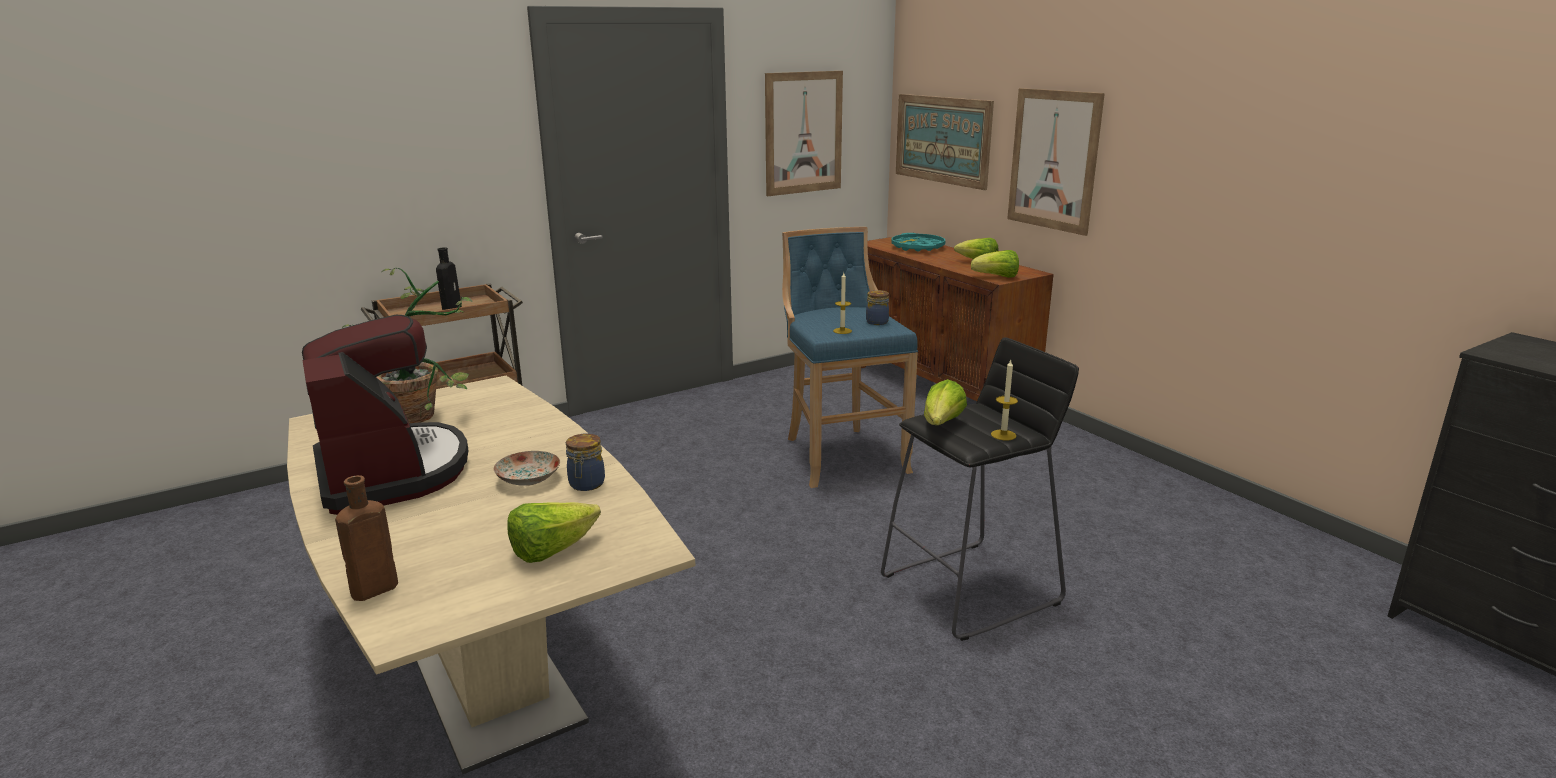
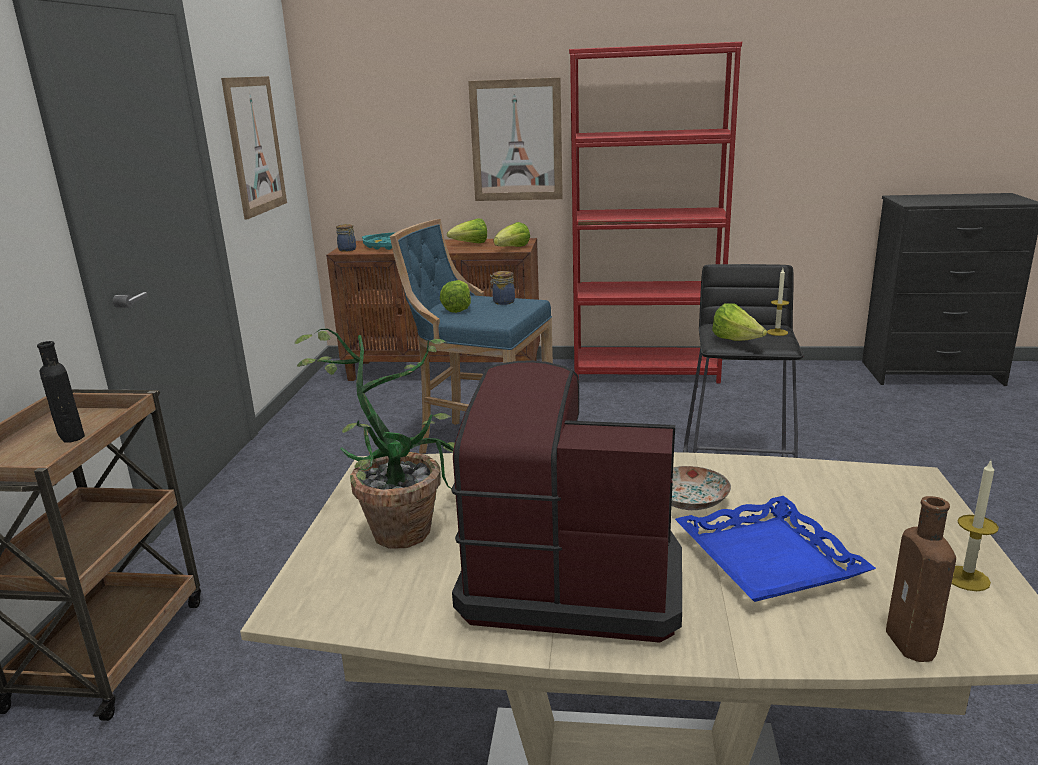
camera: 50 degrees left, 0 degrees up
(461, 523) = (769, 558): none -> blue tray
(552, 551) = (879, 523): lettuce -> lettuce (457, 308)
(586, 485) = (735, 477): jar -> jar (348, 250)
(842, 331) = (501, 315): candle -> candle (966, 578)
(942, 140) = (378, 140): picture -> none
(1116, 467) = (646, 372): none -> red bookcase

